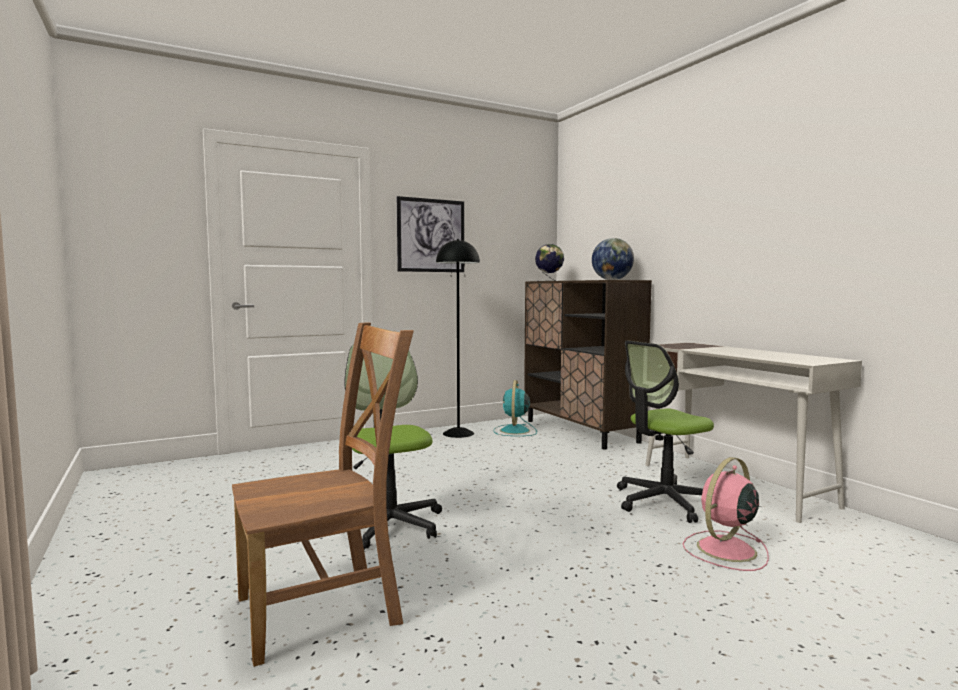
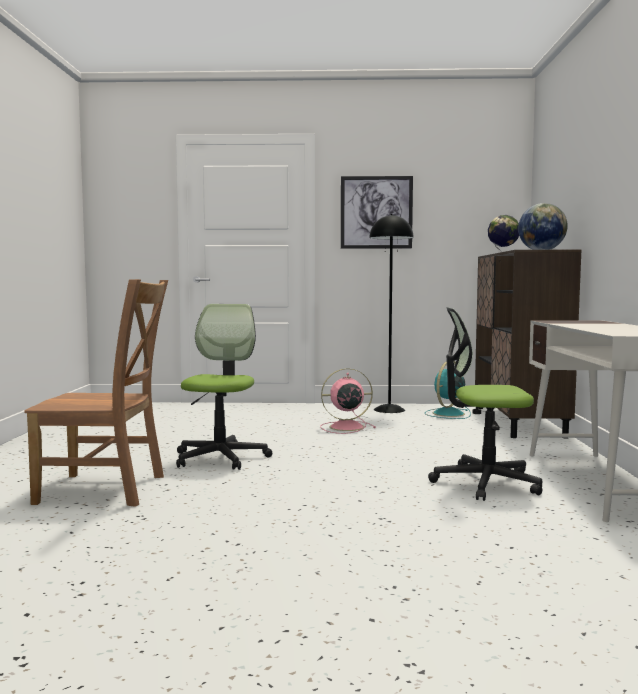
camera: 30 degrees right, 0 degrees up
(725, 550) = (468, 522): pink fan -> pink fan (345, 427)

